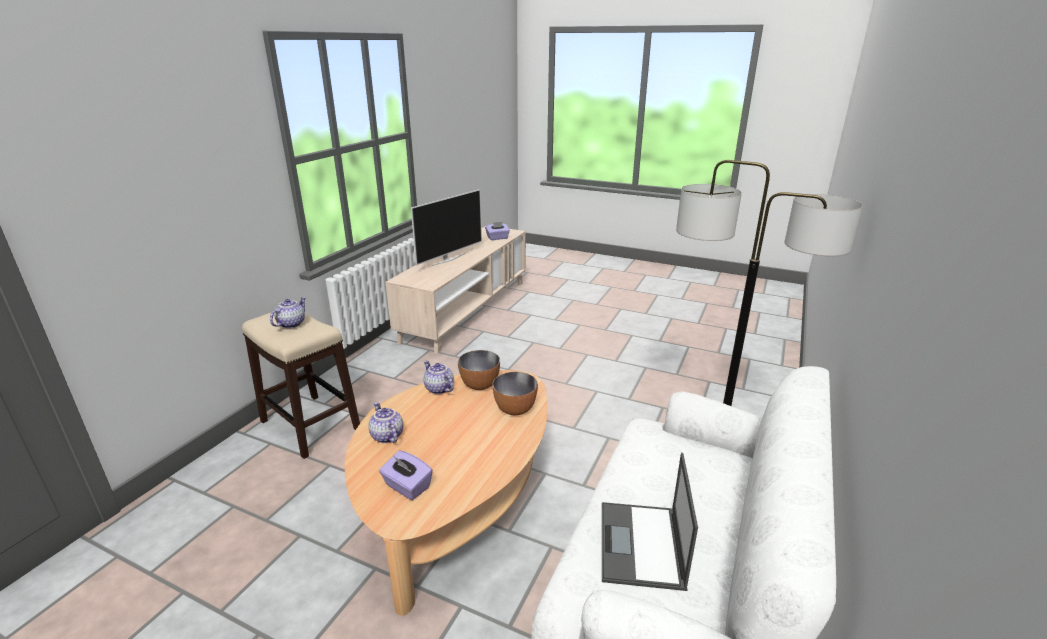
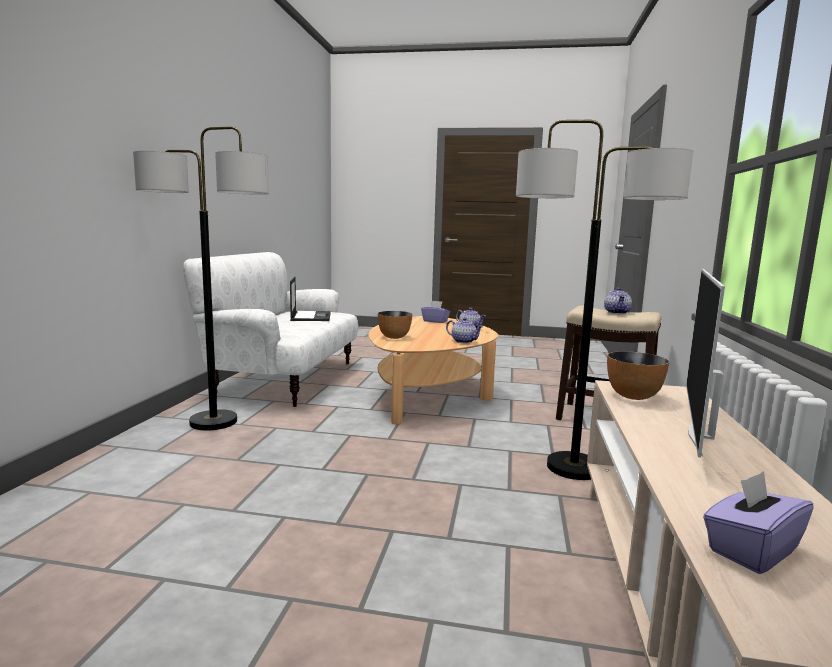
camera: 165 degrees right, 15 degrees down
(421, 372) = (574, 468): none -> floor lamp
(480, 385) = (432, 343): bowl -> bowl (633, 396)

